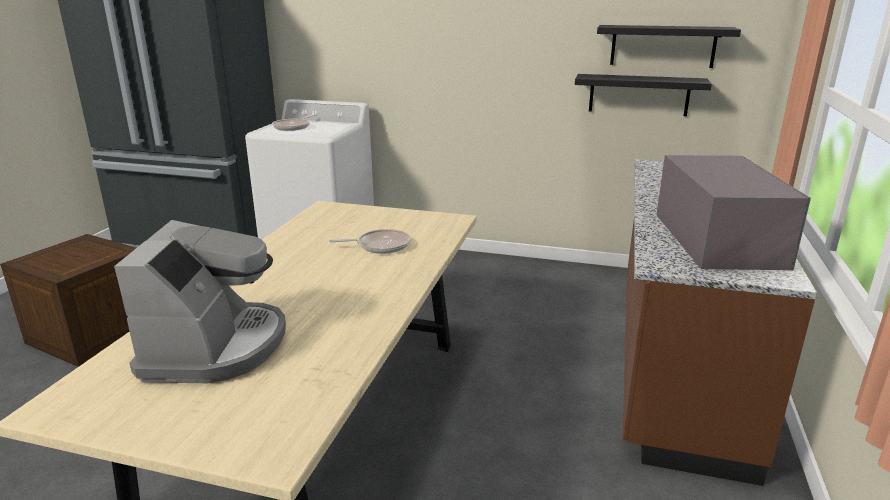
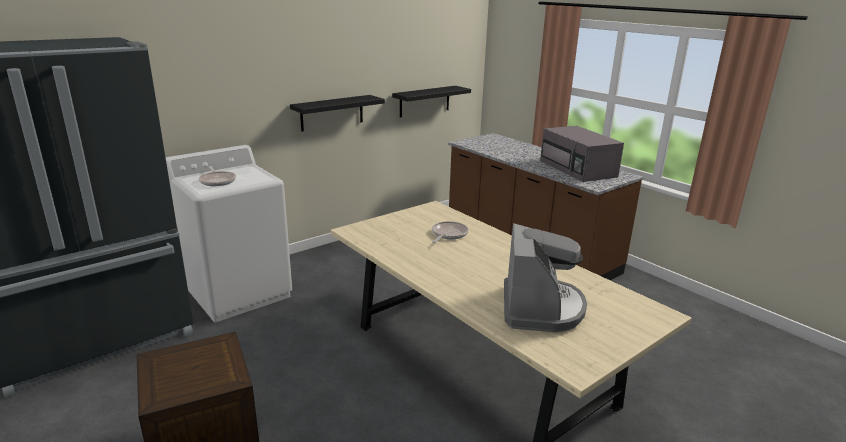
camera: 55 degrees left, 0 degrees up
(216, 347) = (541, 308): coffee machine -> coffee machine turned 60 degrees clockwise
(662, 46) = (434, 69): black shelf -> black shelf (332, 113)
(716, 239) = (578, 169): grey microwave -> grey microwave turned 150 degrees counterclockwise

